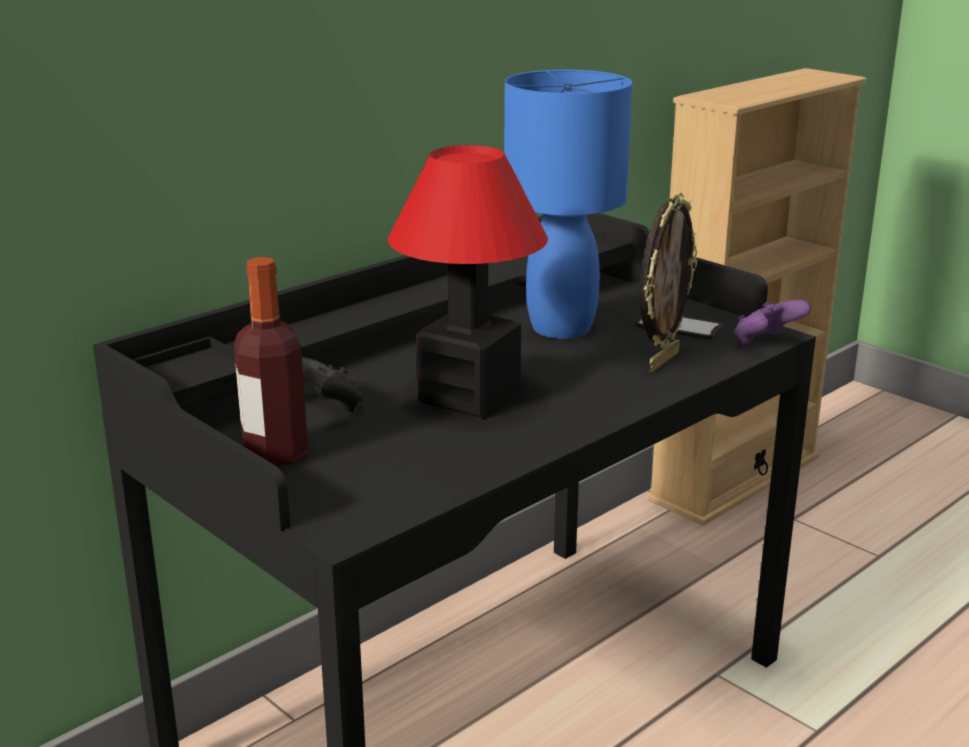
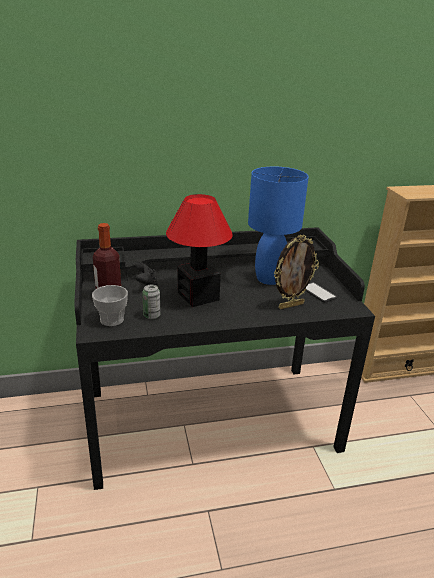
camera: 30 degrees right, 5 degrees up
(348, 494) = (112, 319): none -> cup
(424, 459) = (151, 315): none -> can
(766, 343) = (346, 312): purple game controller -> none

